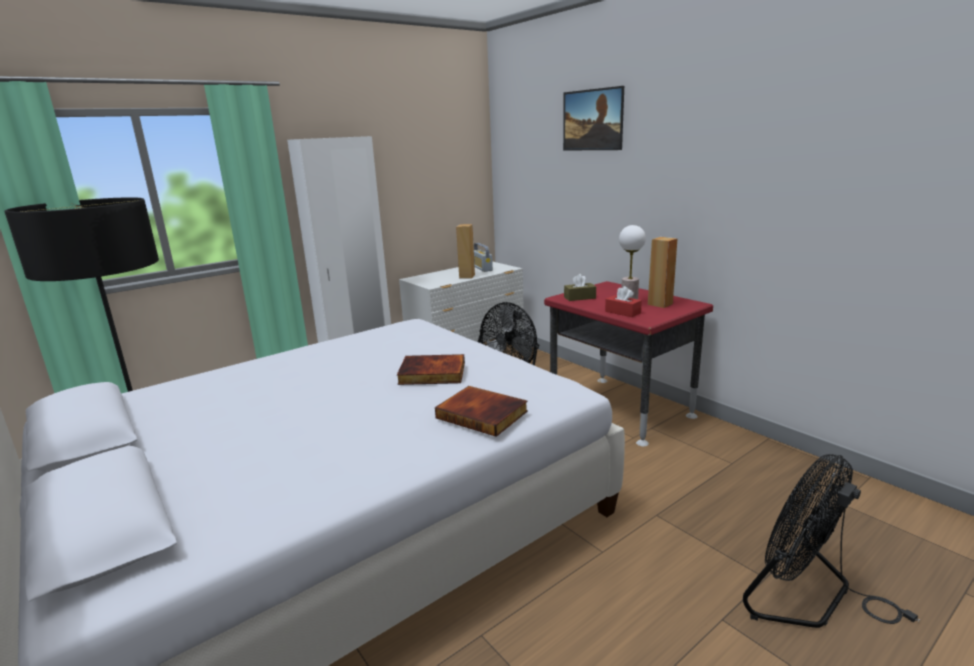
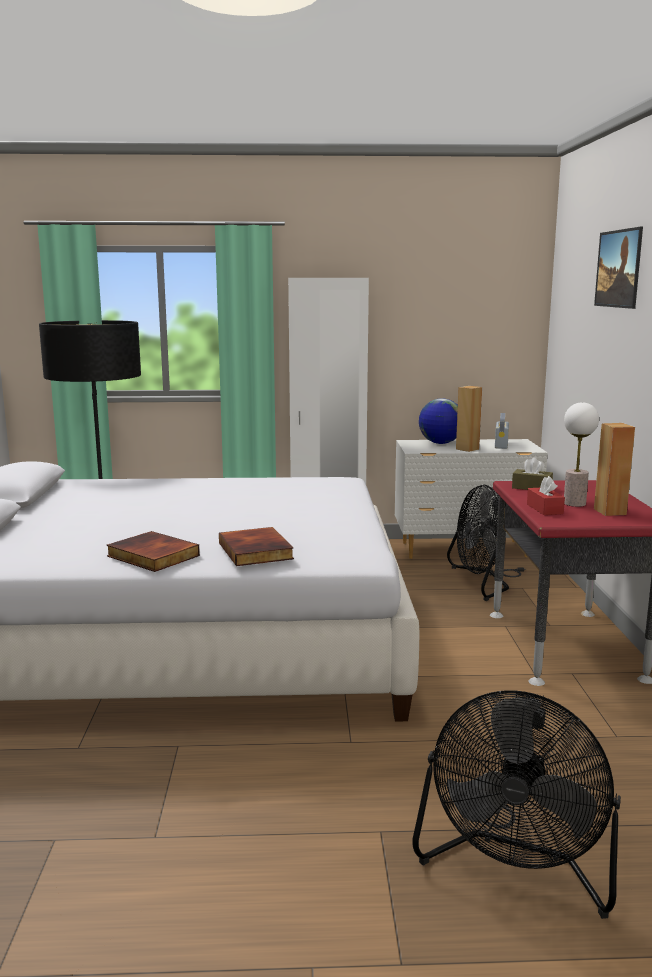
camera: 35 degrees right, 5 degrees down
(431, 374) = (275, 516): book -> book (151, 556)
(438, 275) = (440, 443): none -> globe
(814, 592) = (510, 862): black fan -> black fan turned 150 degrees counterclockwise

